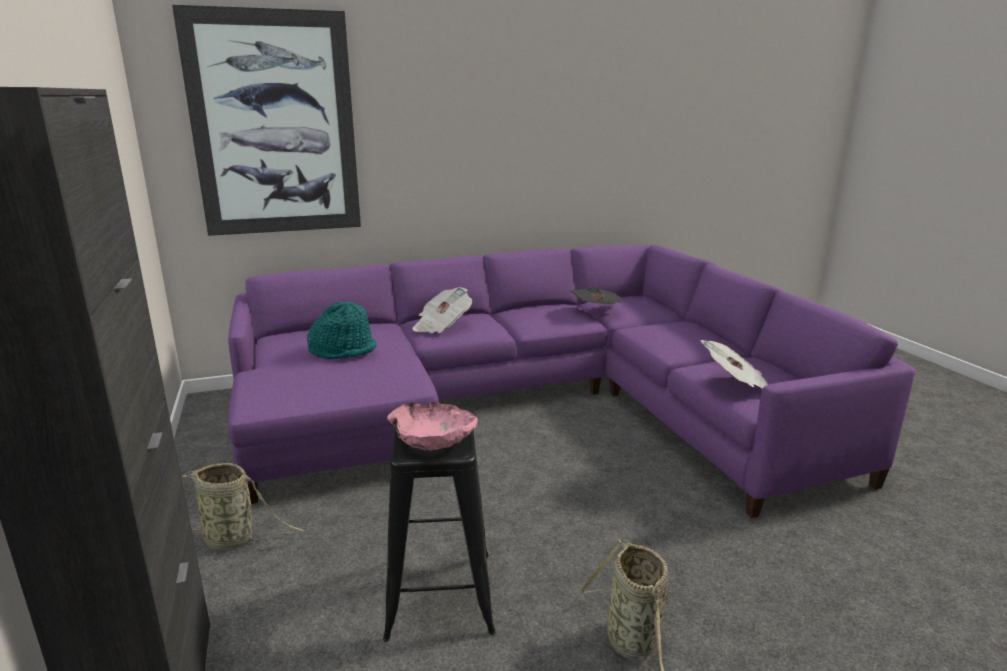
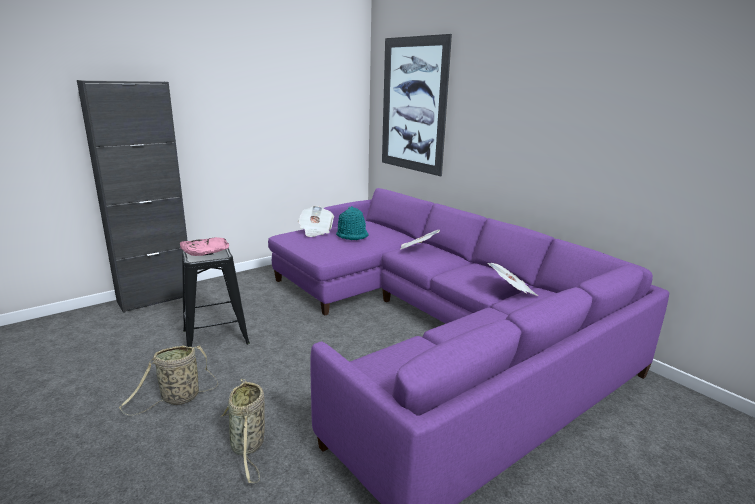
camera: 70 degrees right, 0 degrees up
(233, 540) = (248, 285): basket -> basket (248, 446)
(736, 384) = (385, 356): newspaper -> newspaper (315, 231)

